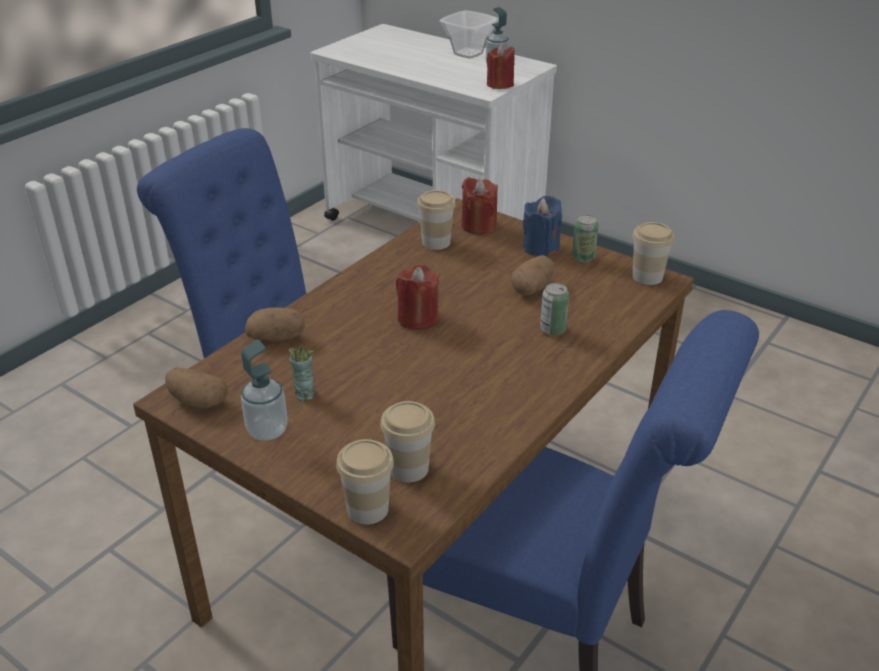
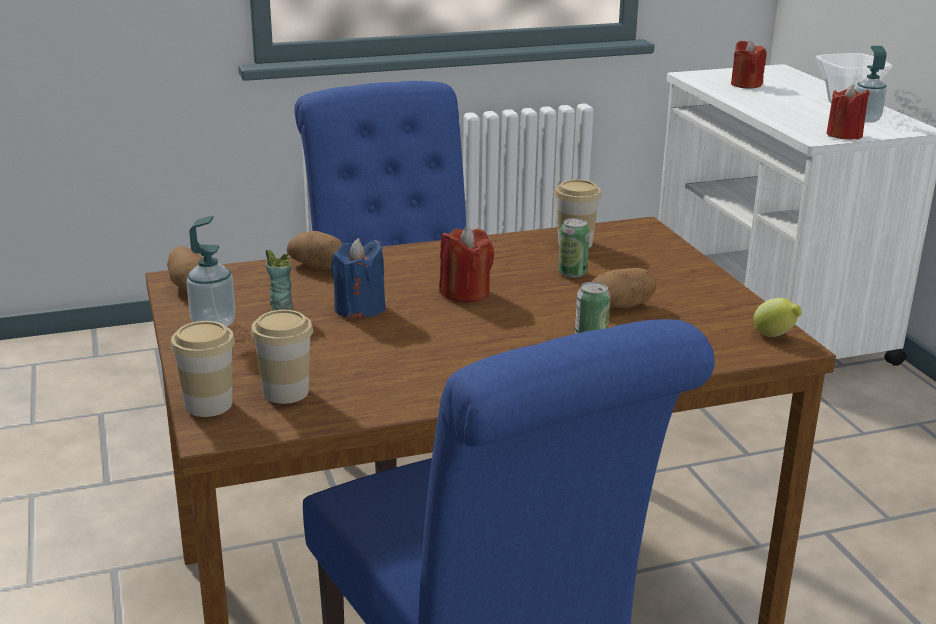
camera: 35 degrees right, 10 degrees down
(478, 226) = (641, 243): red candle -> red candle (746, 84)
(541, 247) = (684, 278): blue candle -> blue candle (359, 308)
(583, 257) = (721, 299): can -> can (572, 273)
(647, 277) = (775, 336): cup -> lemon

